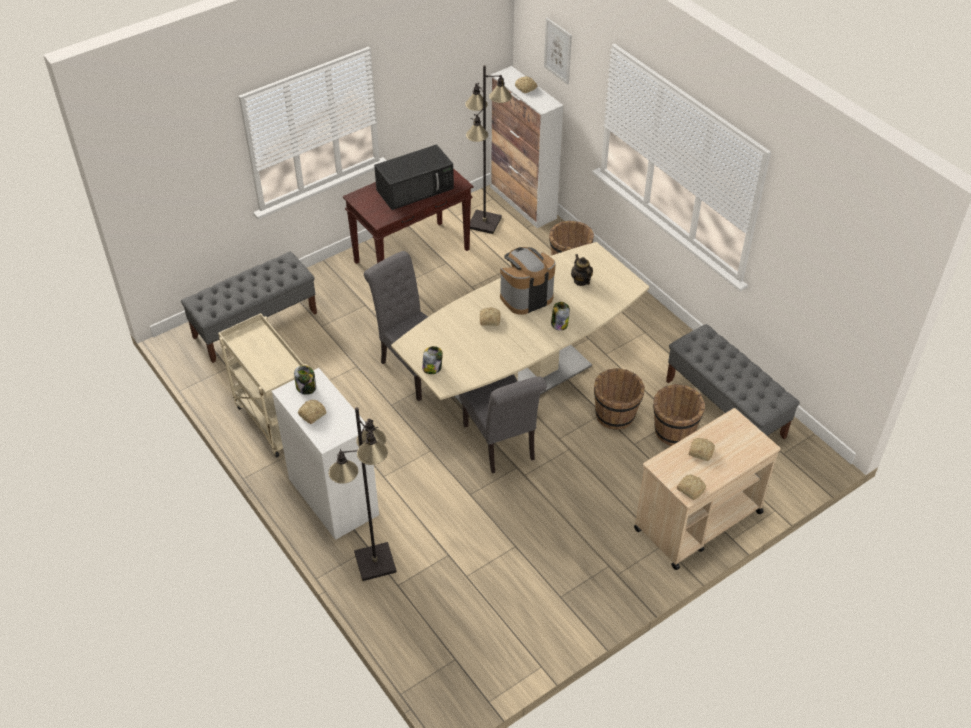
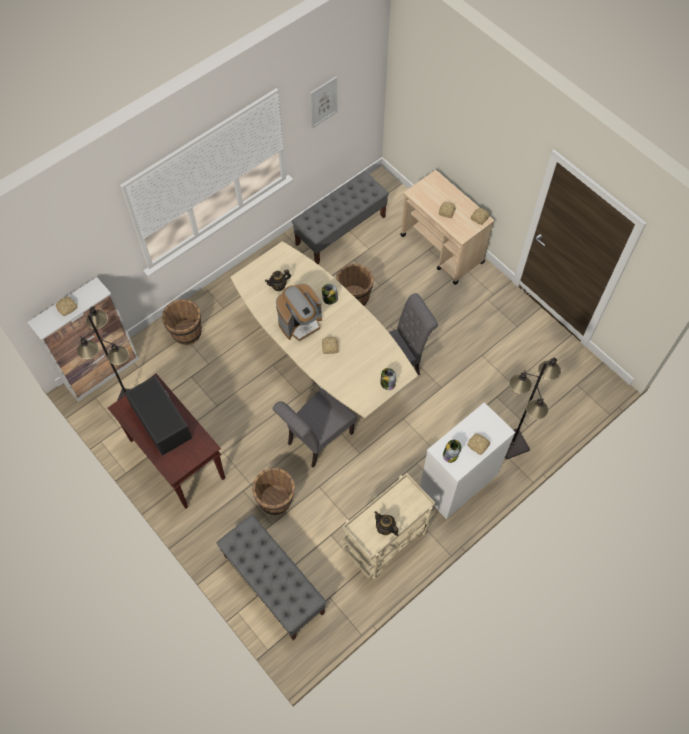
camera: 95 degrees left, 15 degrees up
(250, 352) = (385, 528): none -> teapot
(526, 297) = (300, 323): coffee machine -> coffee machine turned 90 degrees counterclockwise
(558, 51) = (67, 255): picture -> picture (323, 102)
(674, 432) = (366, 261): brown bucket -> brown bucket (276, 500)

